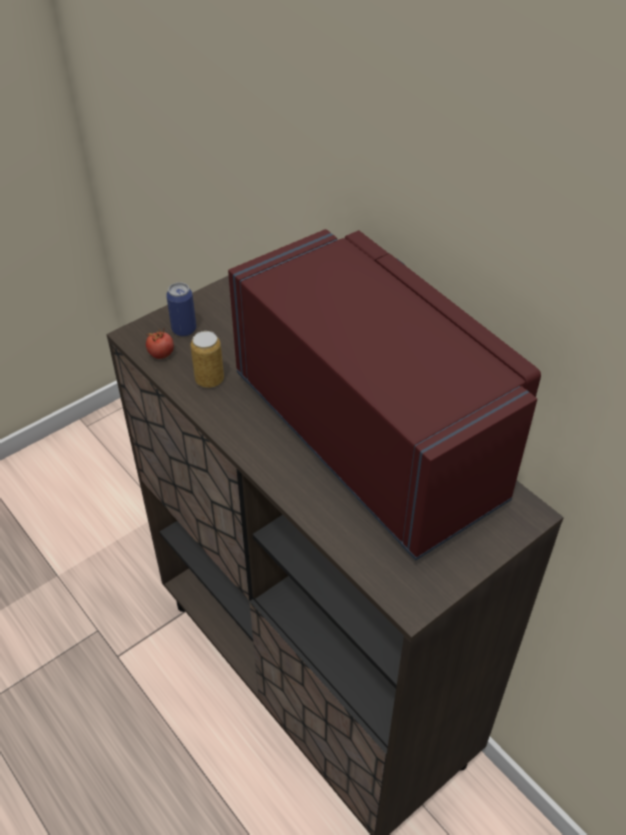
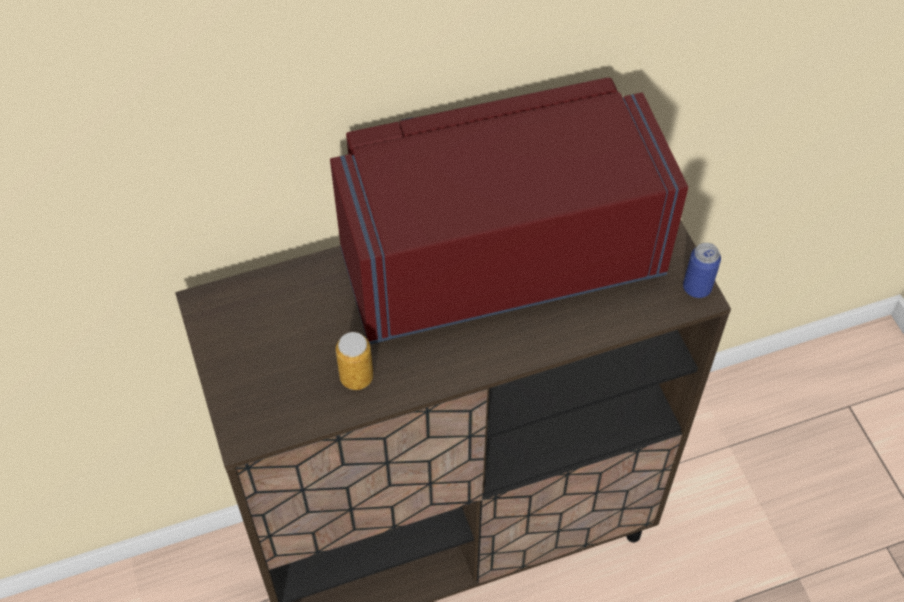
camera: 70 degrees left, 10 degrees up
(161, 354) = (291, 415): tomato -> none
(184, 329) = (259, 382): can -> can (697, 288)

